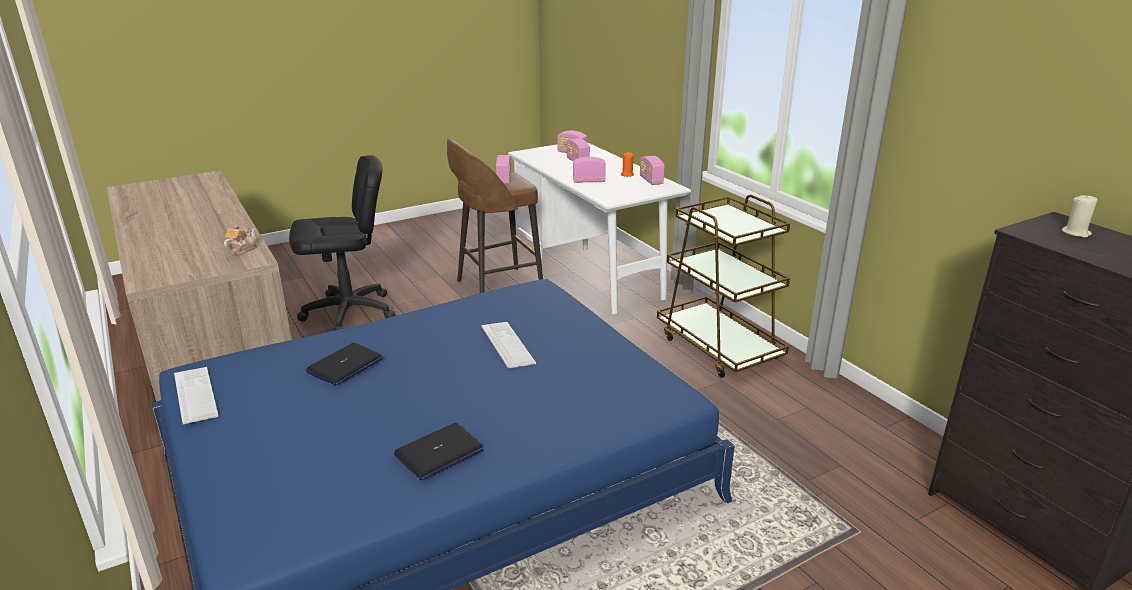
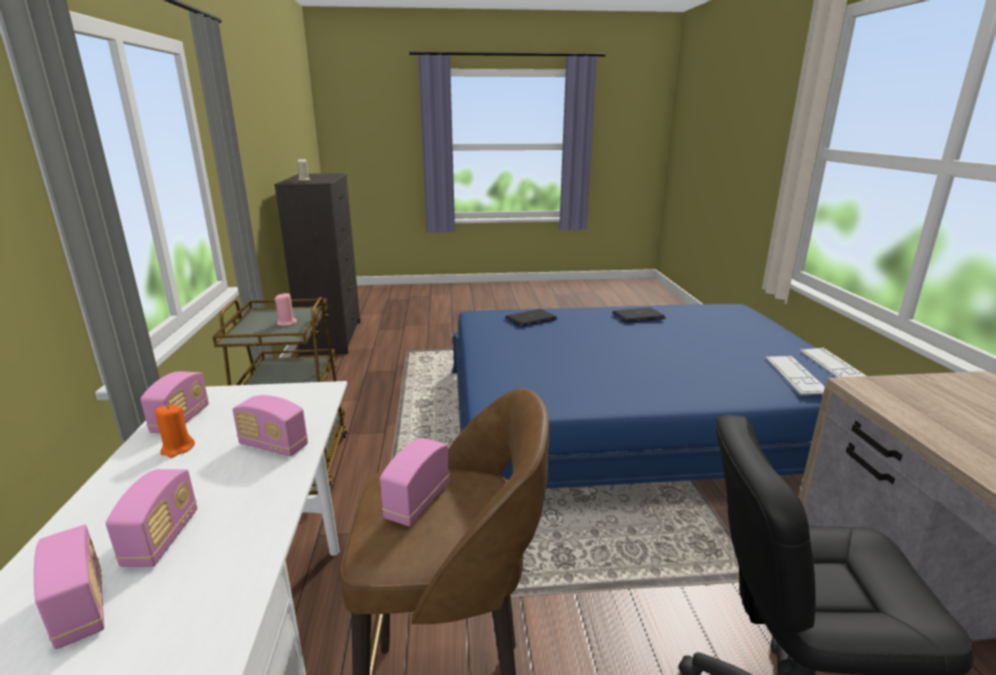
camera: 155 degrees left, 5 degrees down
(242, 250) = (907, 408): teapot -> none
(345, 366) = (712, 366): laptop -> laptop (531, 319)
(507, 345) = (567, 357): keyboard -> keyboard (795, 375)
(725, 224) = (287, 323): none -> pink candle

